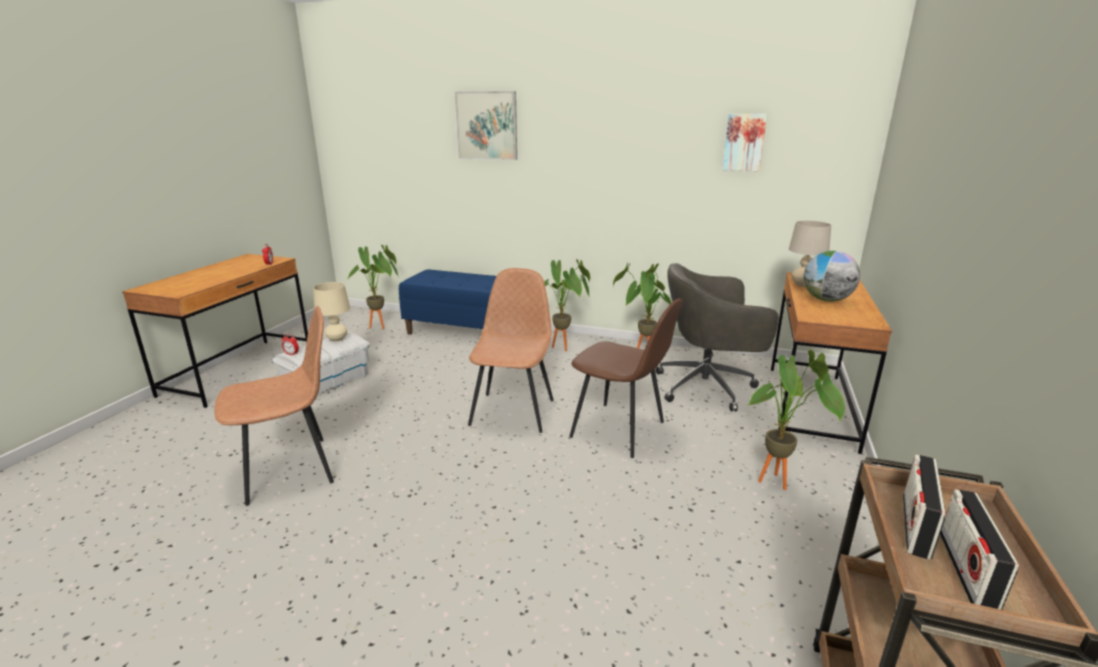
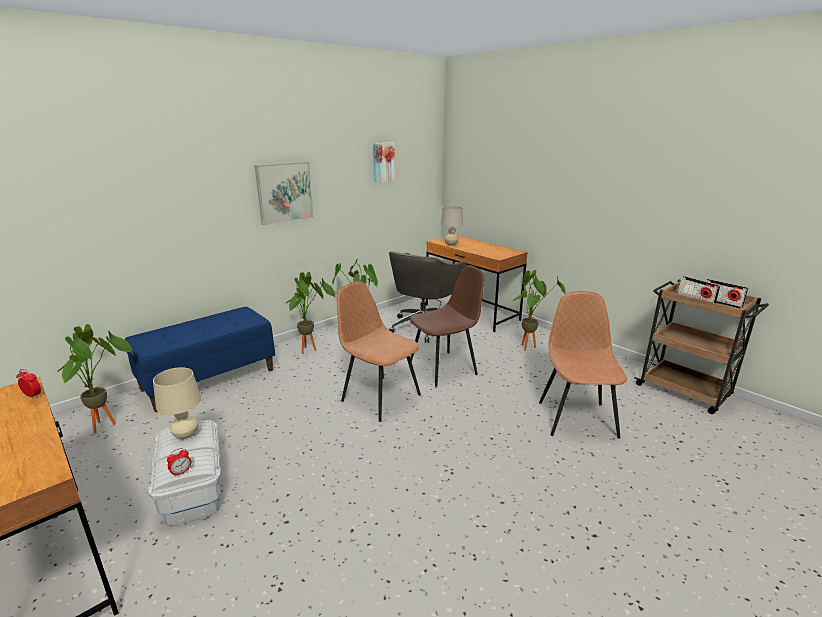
camera: 60 degrees left, 0 degrees up
(291, 469) = (355, 539): brown chair -> brown chair (576, 418)
(486, 125) = (180, 165): picture -> picture (285, 192)
(826, 300) = (478, 248): globe -> none

